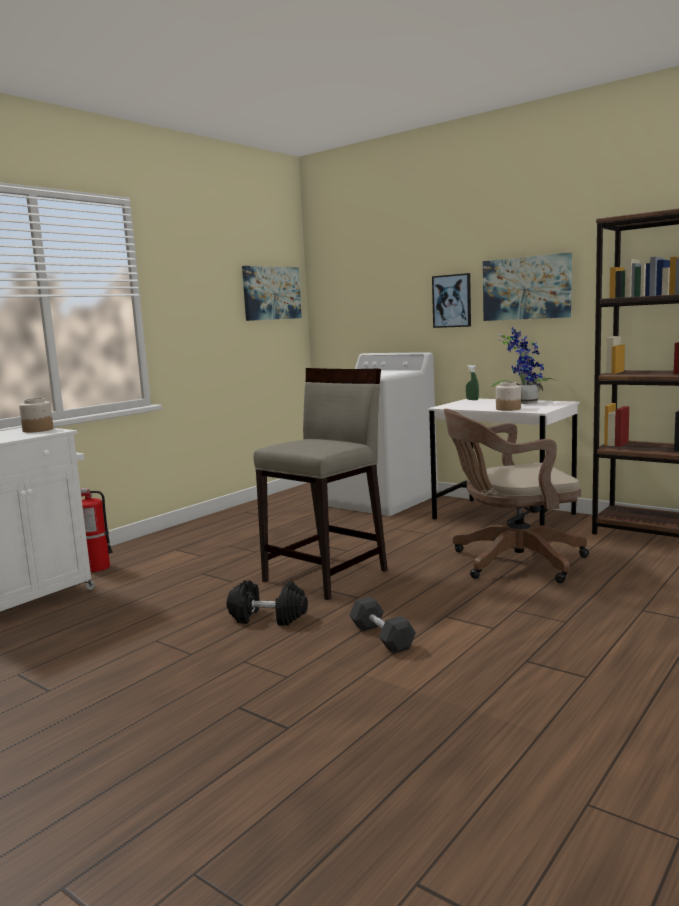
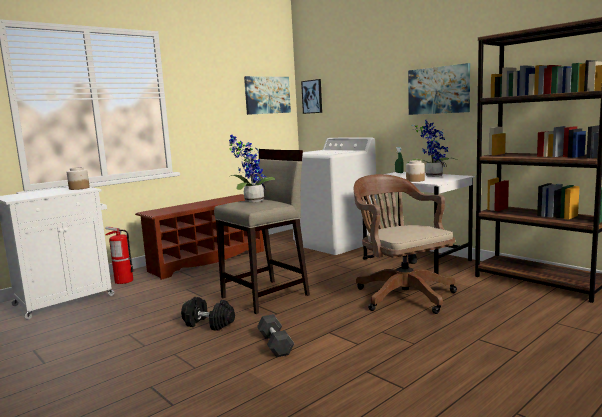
camera: 10 degrees right, 0 degrees up
(207, 532) = (207, 260): none -> brown shoe rack
(307, 441) = (251, 201): none -> potted plant
(452, 301) = (388, 100): picture -> picture (312, 96)
(511, 562) = (401, 294): brown office chair -> brown office chair turned 60 degrees clockwise

